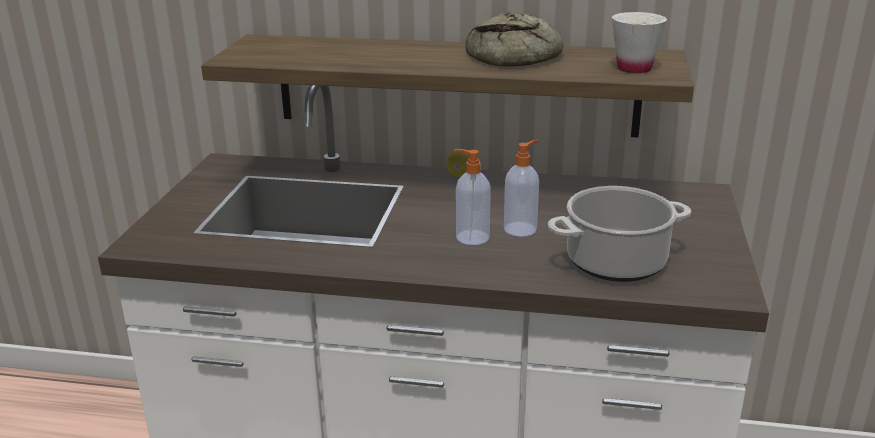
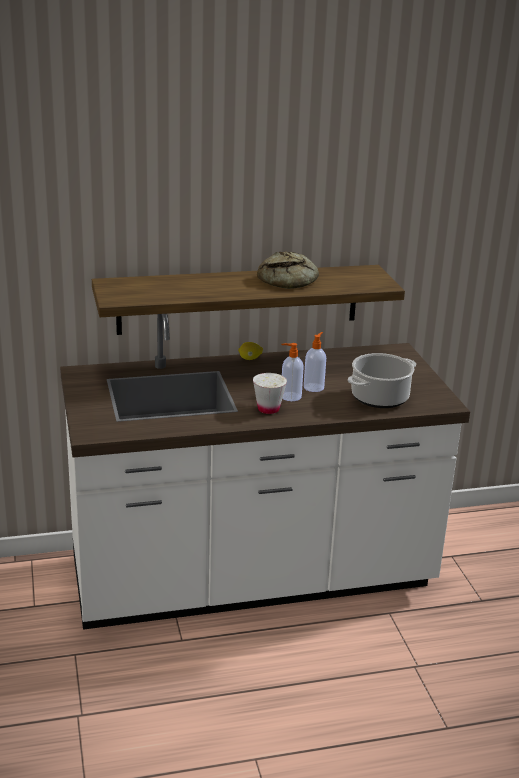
camera: 25 degrees left, 0 degrees up
(634, 68) = (364, 281): white cup -> white cup (268, 409)

